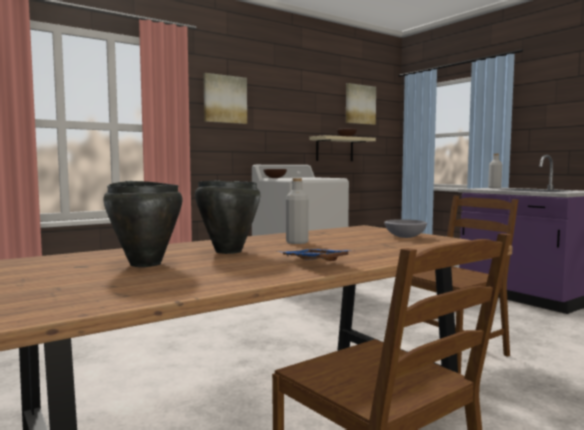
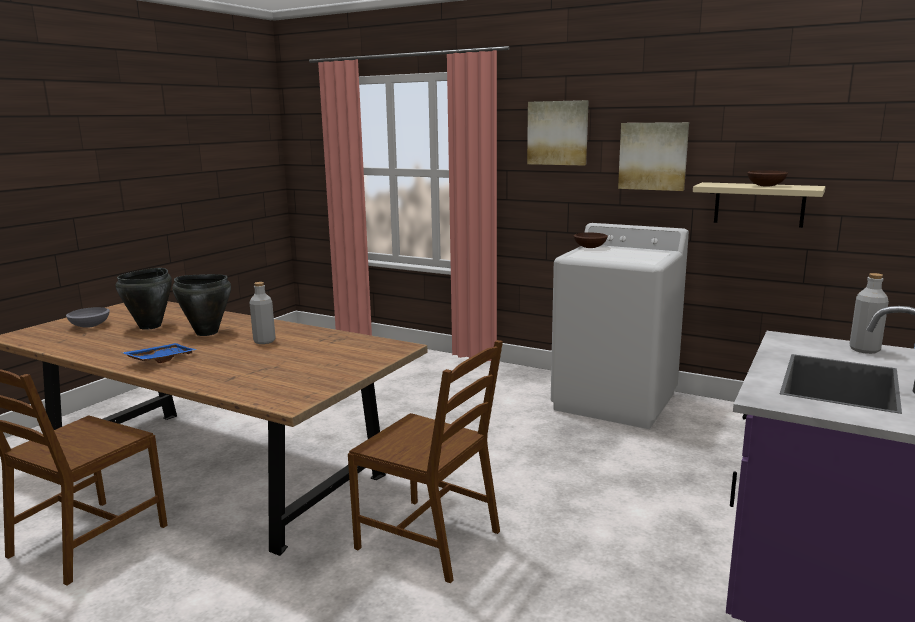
camera: 65 degrees right, 10 degrees up
(360, 104) = (837, 118): picture -> picture (653, 156)
(405, 237) = (327, 369): grey bowl -> grey bowl (89, 326)

